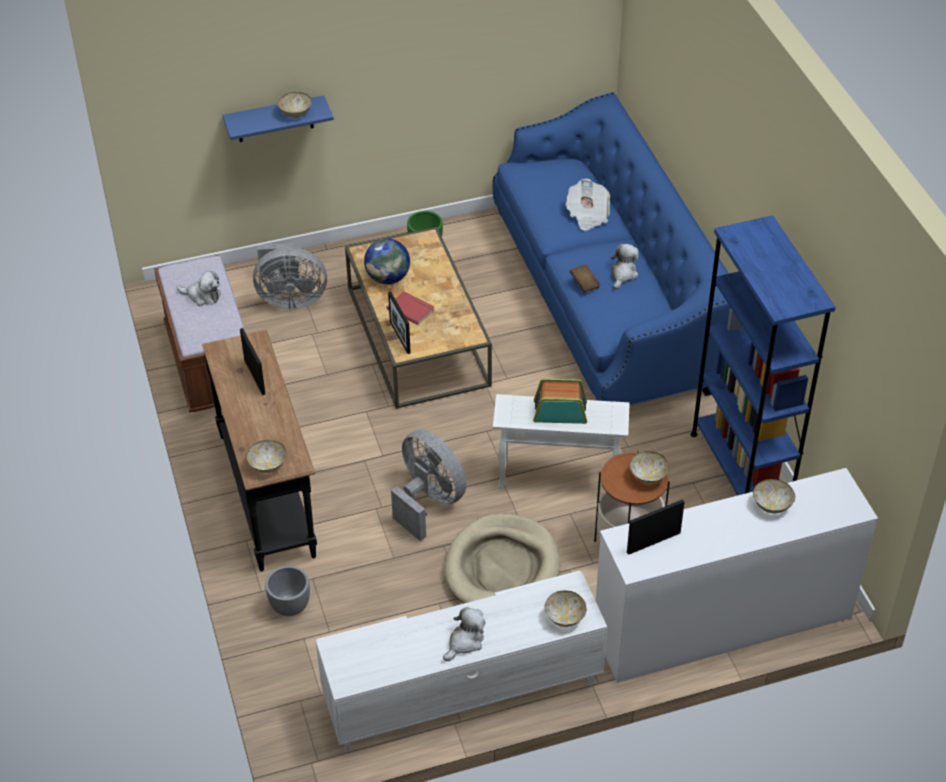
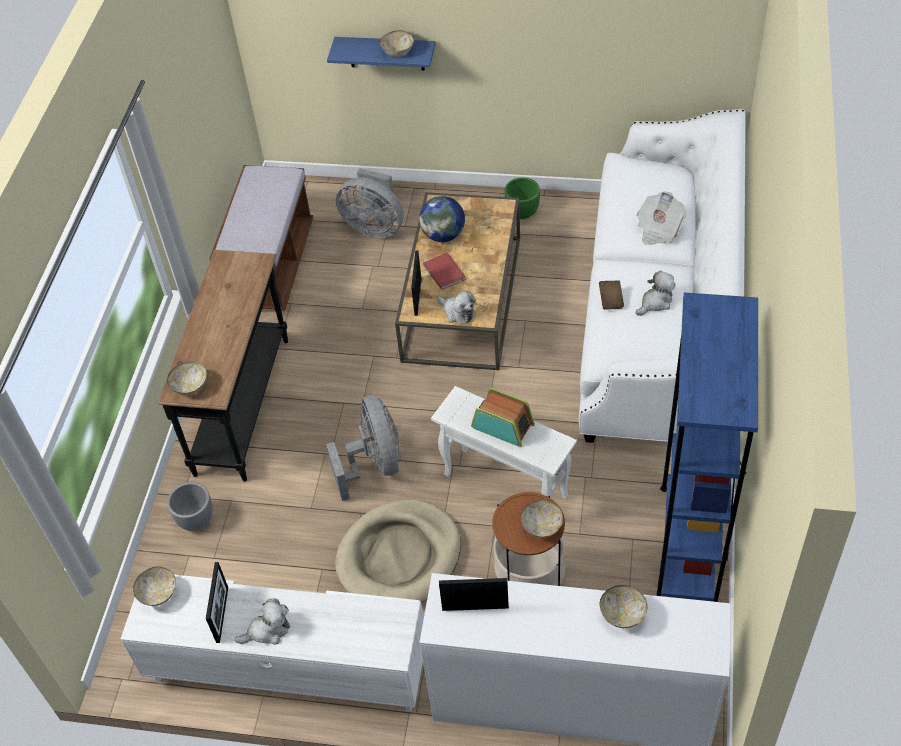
camera: 30 degrees right, 5 degrees up
(202, 296) = (263, 203): plush toy -> plush toy (457, 312)
(254, 377) = (235, 296): picture frame -> picture frame (222, 614)
(565, 618) = (373, 645): bowl -> bowl (158, 594)
(604, 297) = (659, 315): blue sofa -> white sofa

